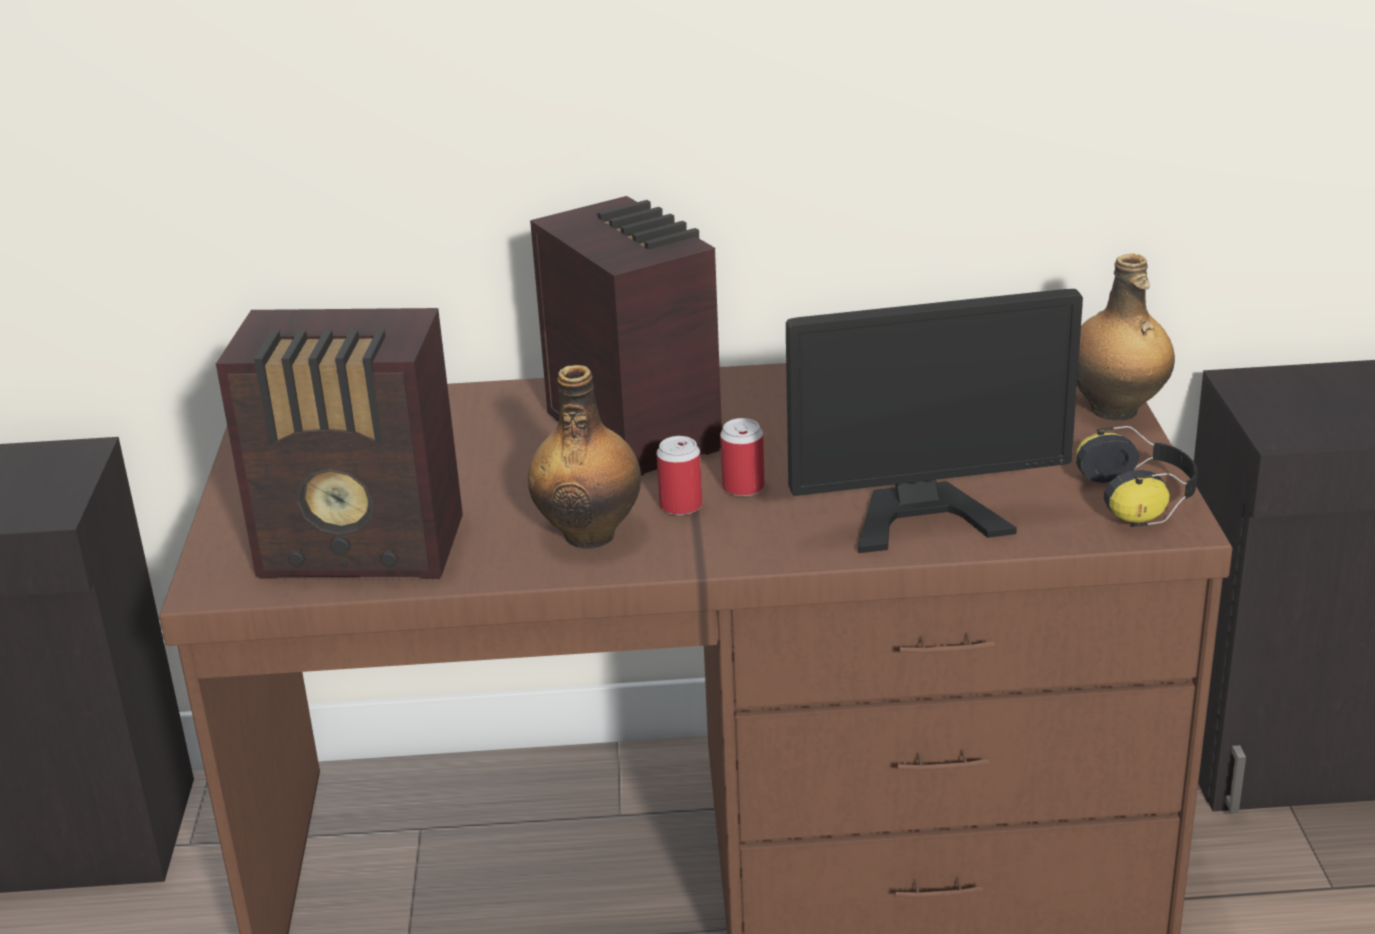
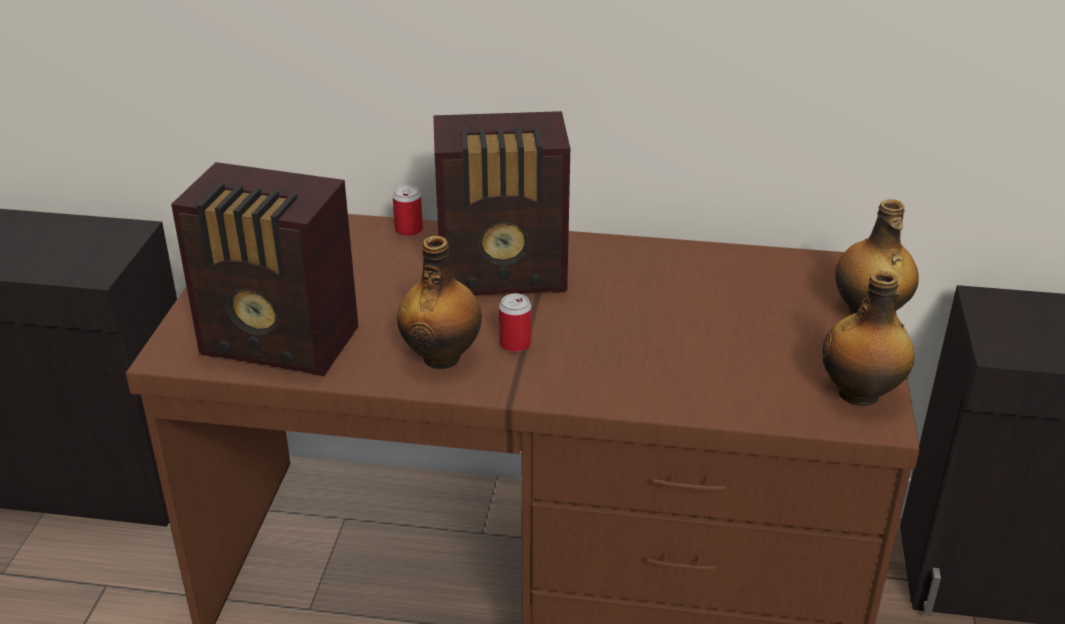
camera: 10 degrees right, 5 degrees up
(634, 430) = (505, 275): radio -> radio turned 105 degrees clockwise
(743, 487) = (566, 336): can -> can (408, 230)
(913, 494) = (688, 362): monitor -> none
(1139, 498) = (860, 394): headphones -> bottle

